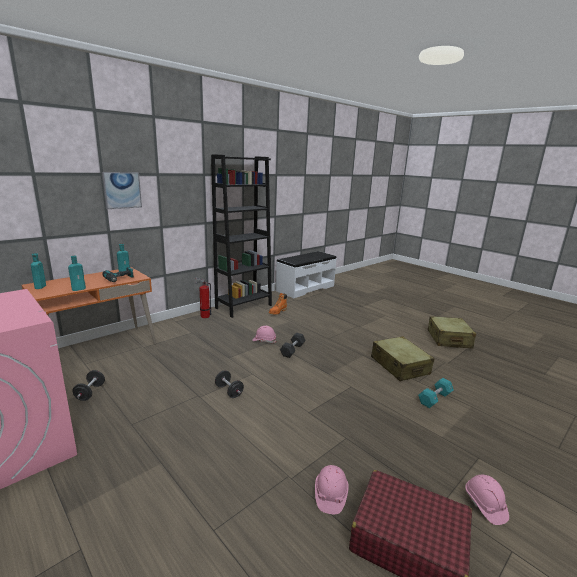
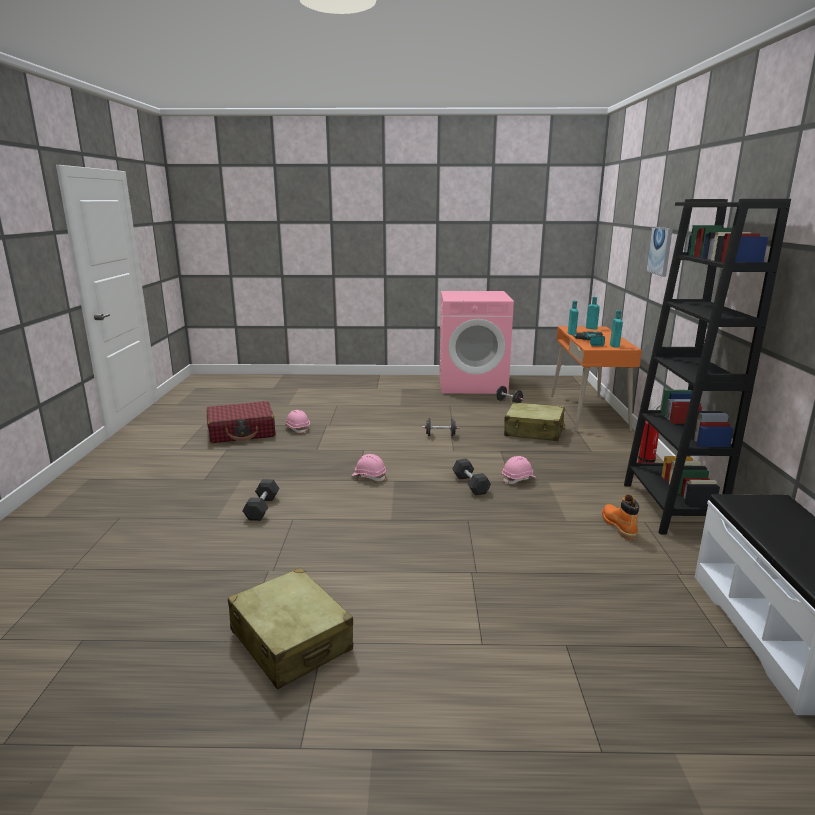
camera: 135 degrees right, 0 degrees up
(399, 366) = (331, 528): beige suitcase -> beige suitcase (534, 431)
(434, 398) = (262, 508): turquoise dumbbell -> black dumbbell
(484, 505) = (198, 458): pink hard hat -> pink hard hat (369, 476)

